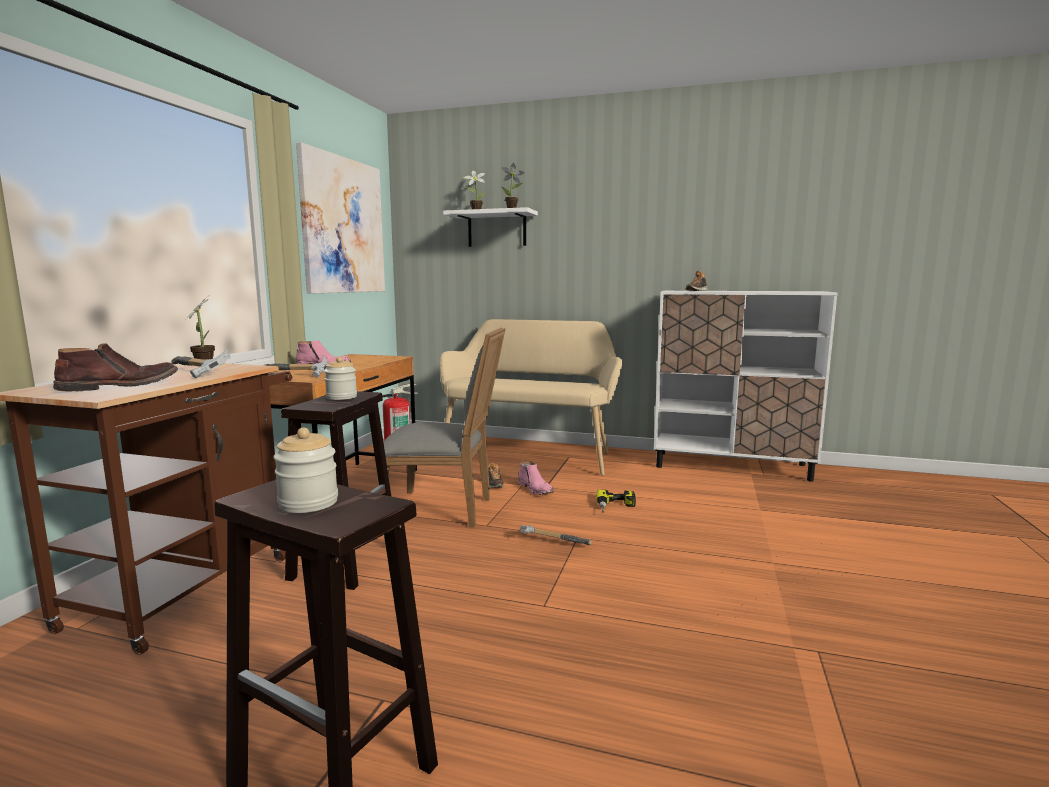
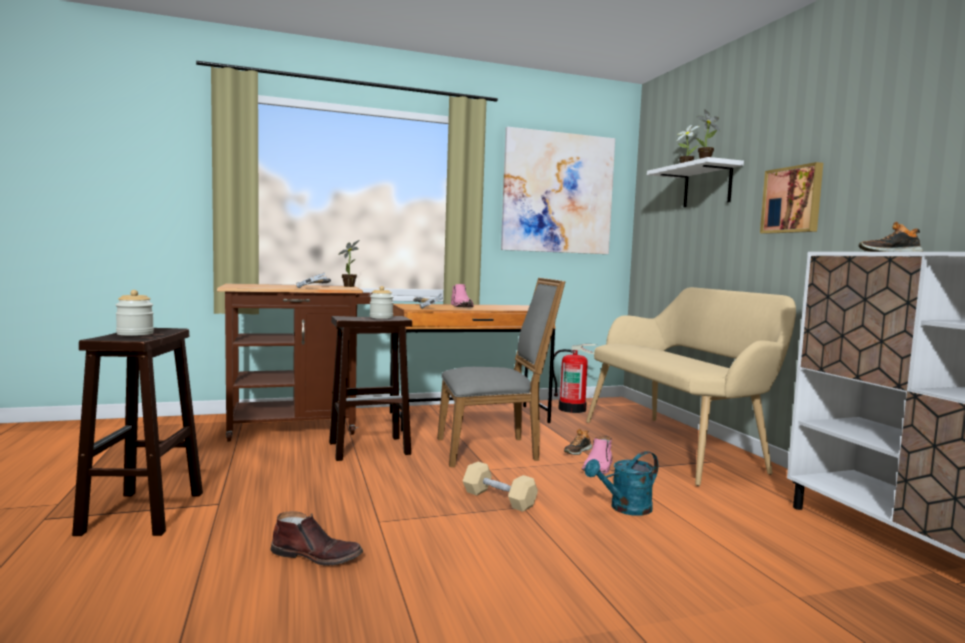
camera: 55 degrees right, 5 degrees down
(119, 386) = (261, 286): brown boot -> brown boot (317, 555)
(444, 510) = (493, 450): grey chair -> grey chair turned 75 degrees counterclockwise
(553, 541) = (499, 499): hammer -> beige dumbbell
(591, 248) = (793, 200): none -> picture
(615, 507) = (625, 508): power drill -> turquoise watering can

